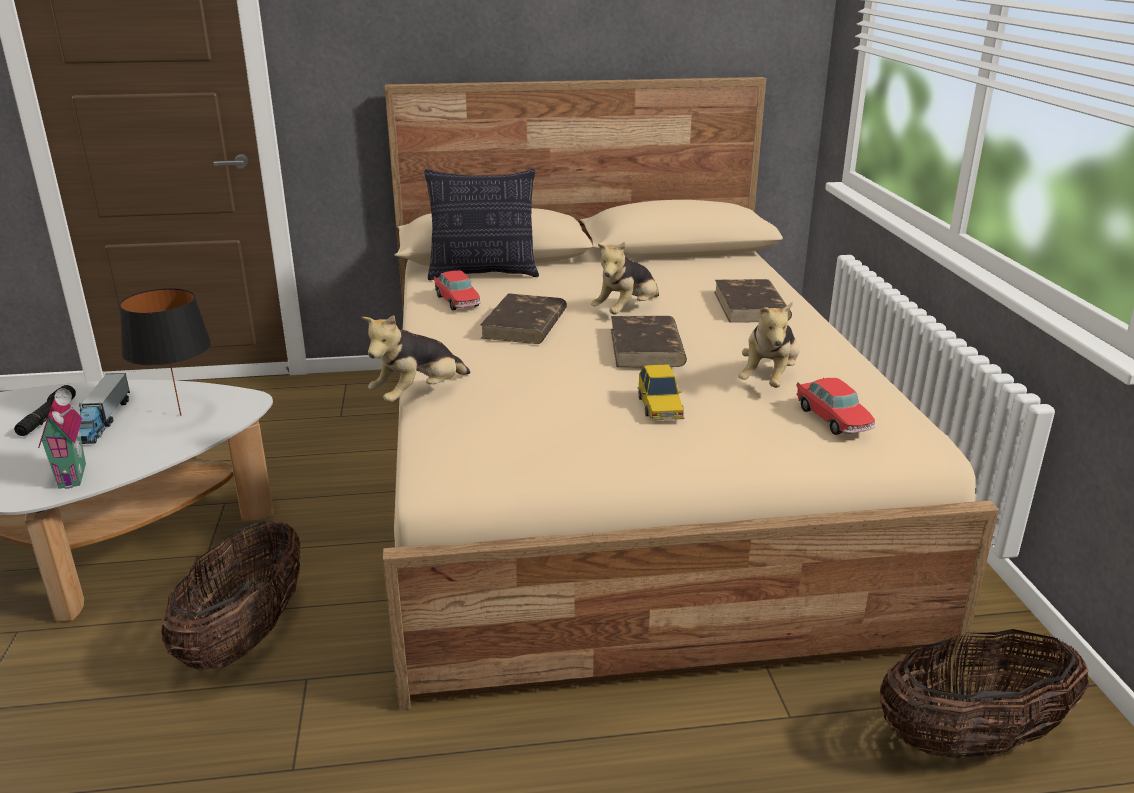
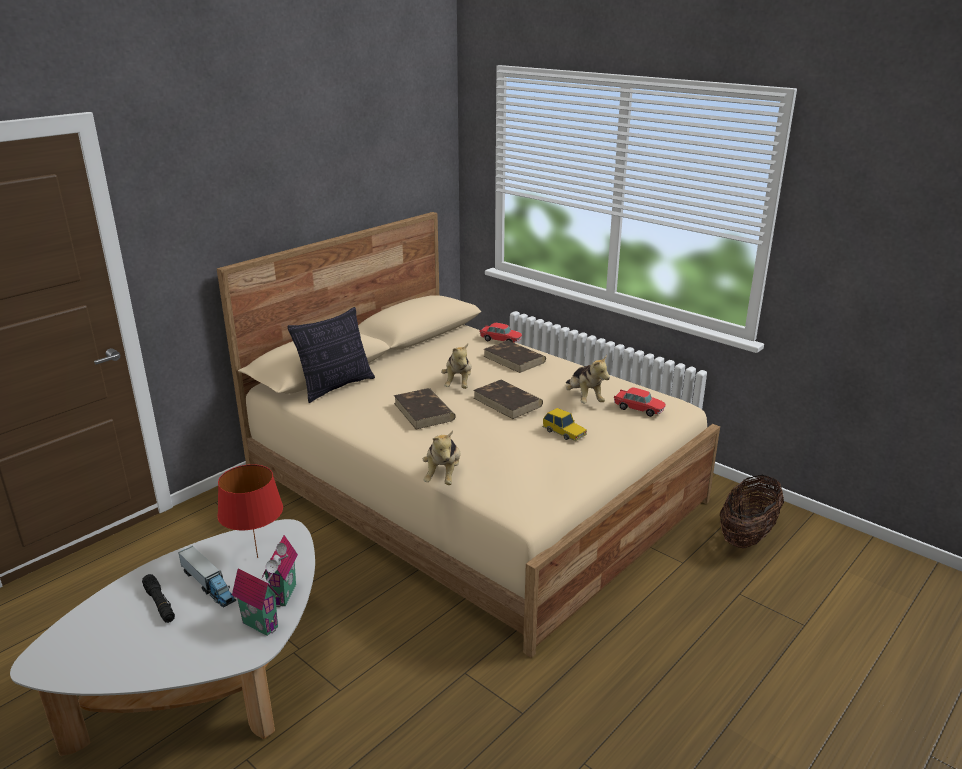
camera: 40 degrees left, 0 degrees up
(138, 460) = (286, 595): none -> toy house
(181, 415) = (257, 557): black table lamp -> red table lamp
(245, 636) = (398, 674): basket -> none
(457, 301) = (355, 411): toy car -> toy car (501, 340)

